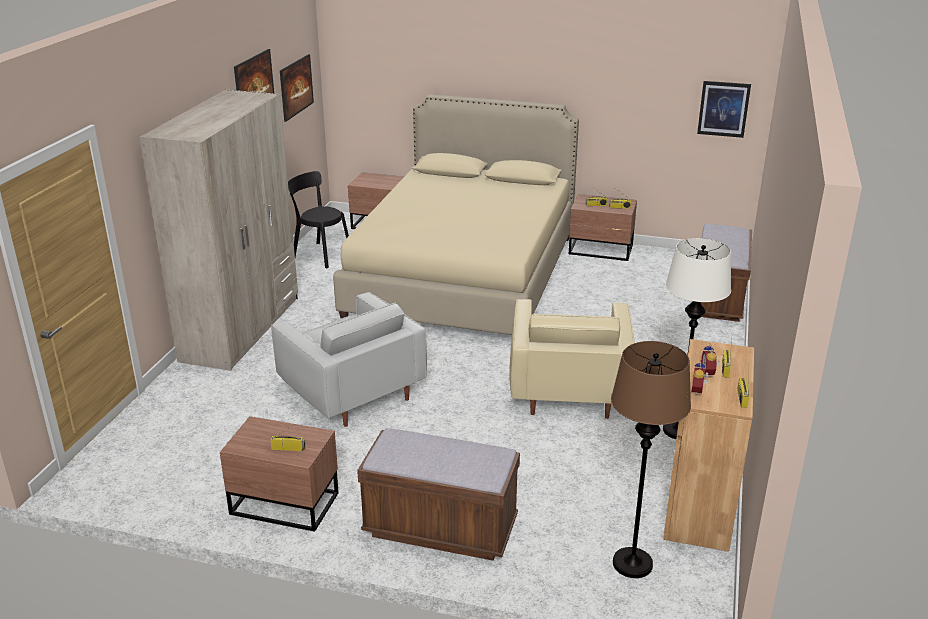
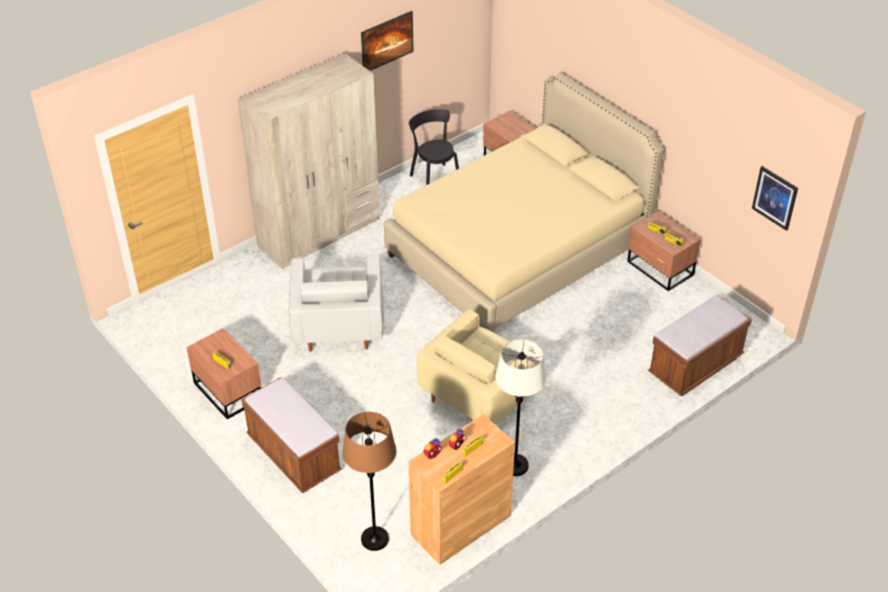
camera: 35 degrees right, 15 degrees up
(297, 99) = (449, 44): picture -> none

